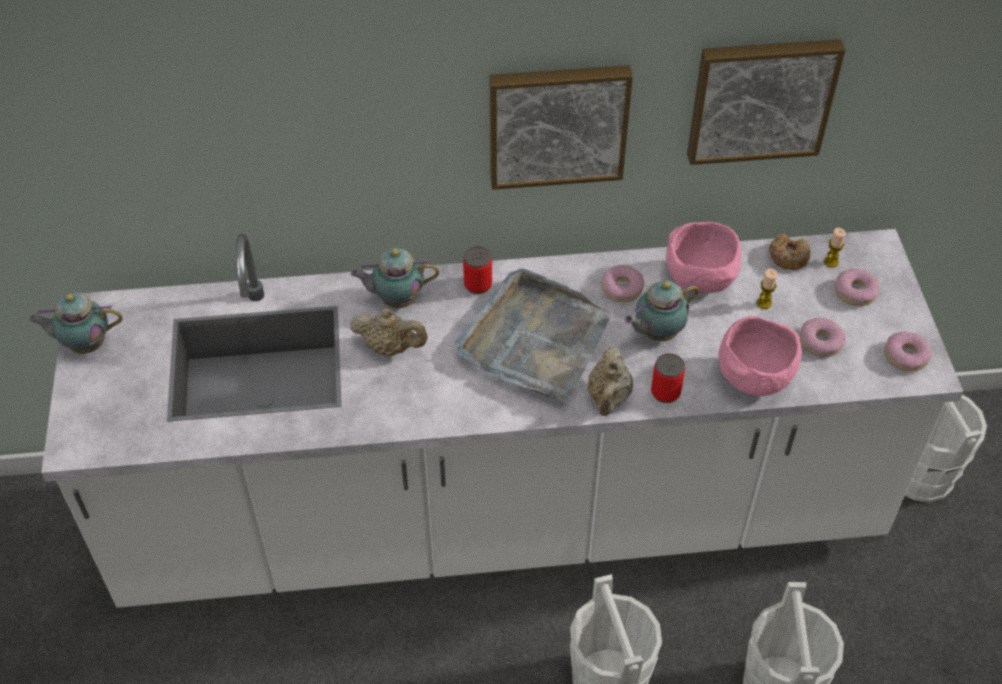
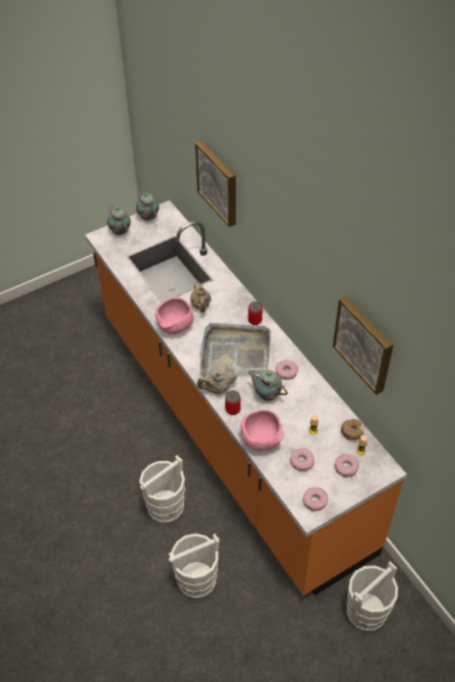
camera: 65 degrees right, 0 degrees up
(396, 300) = (228, 297): teapot -> teapot (120, 231)
(501, 517) = (228, 430): white counter -> orange counter
(557, 123) = (300, 279): picture -> picture (219, 182)
(702, 280) = (311, 401): pink bowl -> pink bowl (175, 327)

